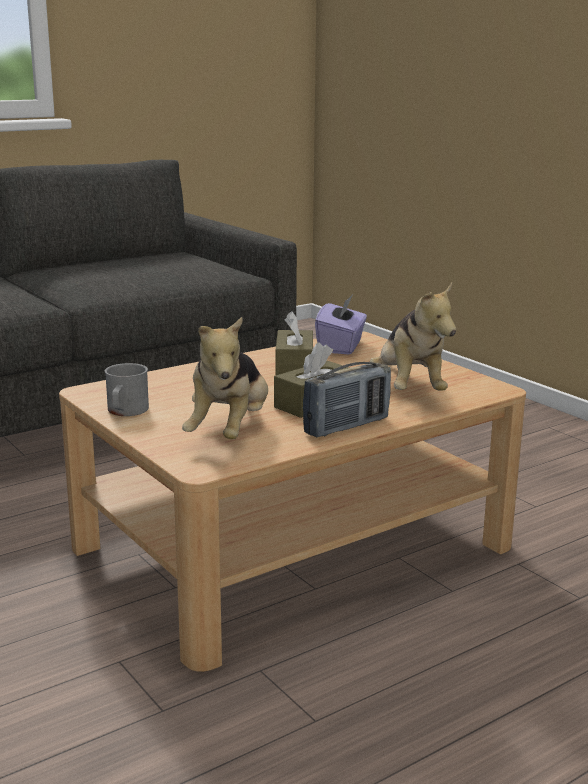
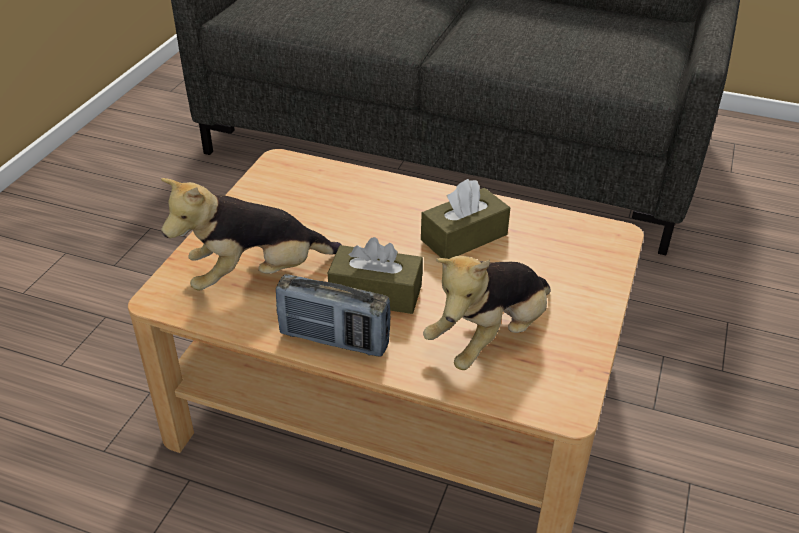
camera: 55 degrees right, 20 degrees up
(126, 412) = (252, 202): grey mug -> none
(341, 346) = (567, 238): purple tissue box -> none

